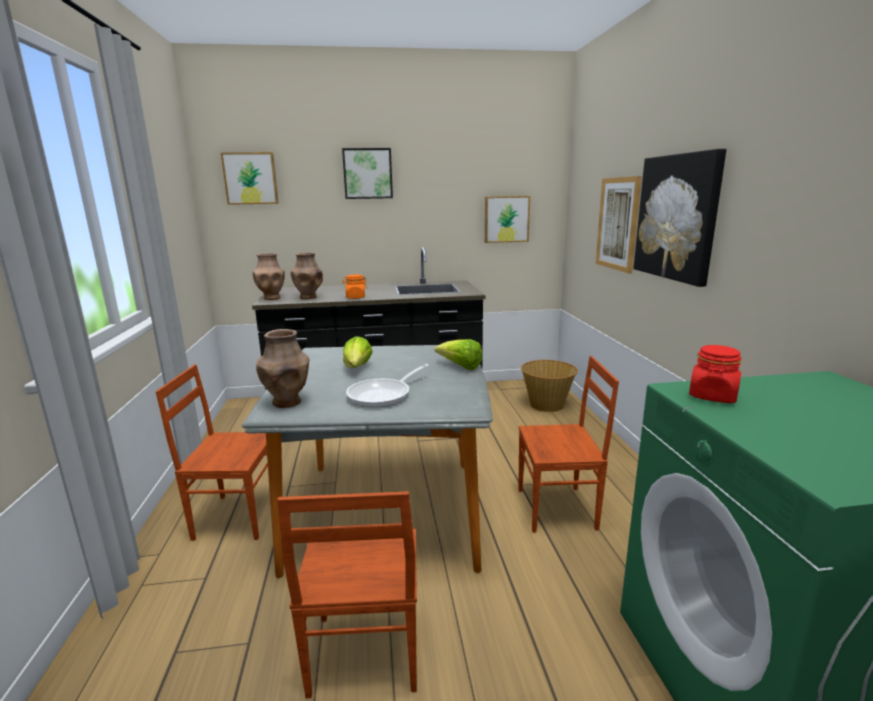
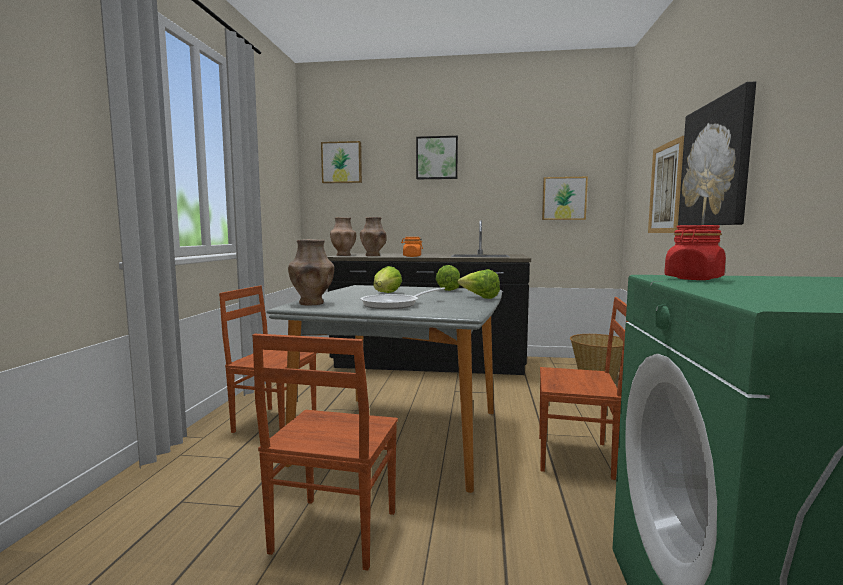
camera: 15 degrees right, 10 degrees down
(416, 350) = (447, 289): none -> lettuce

